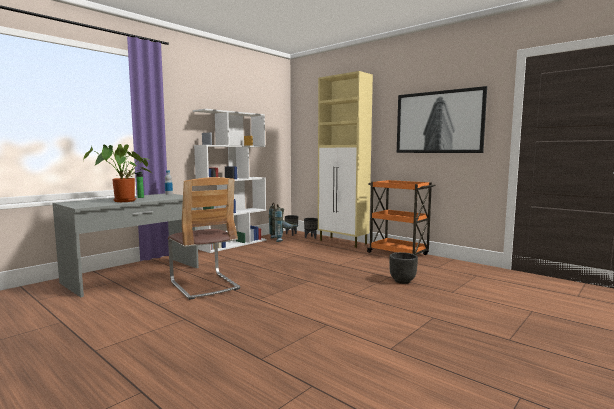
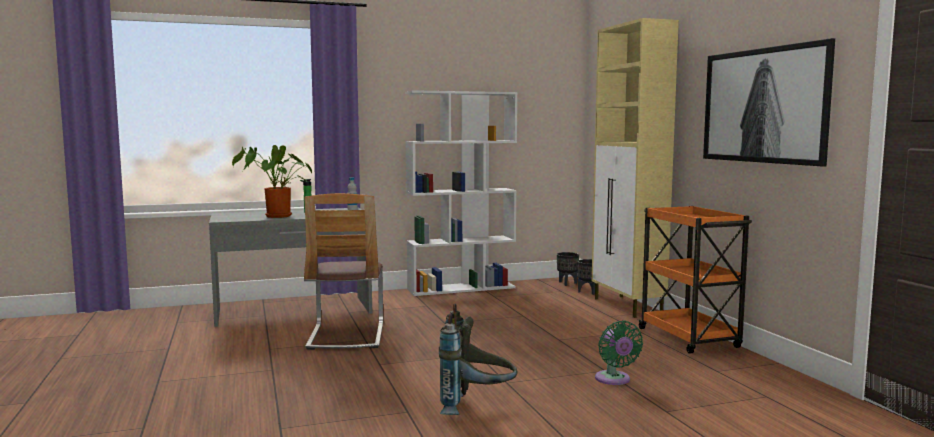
camera: 30 degrees right, 0 degrees up
(283, 239) = (542, 290): grey backpack -> grey backpack (476, 407)
(402, 281) = (614, 380): black planter -> green fan

